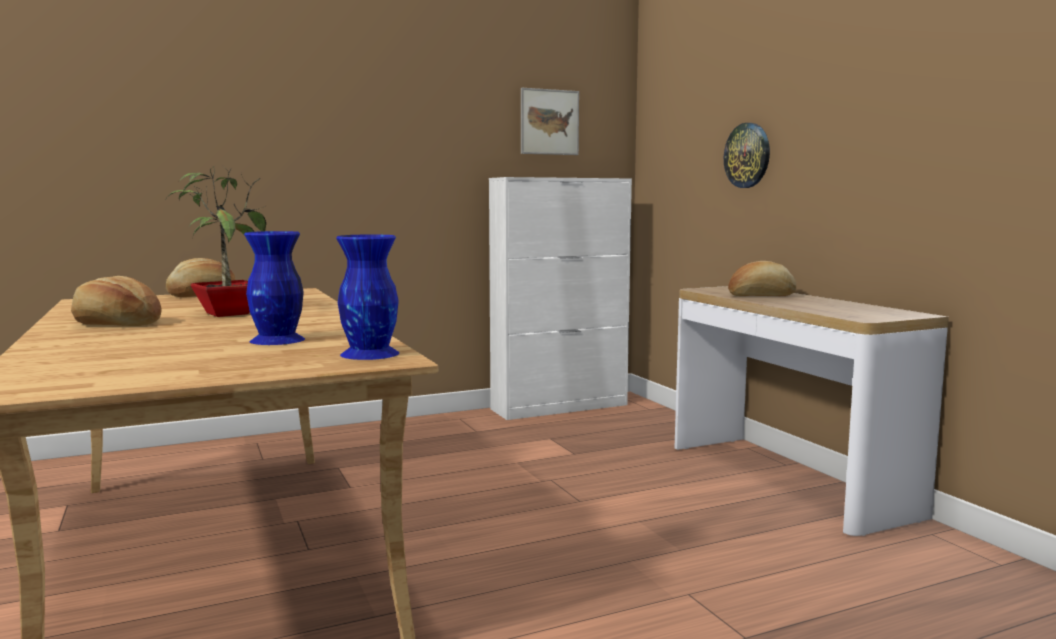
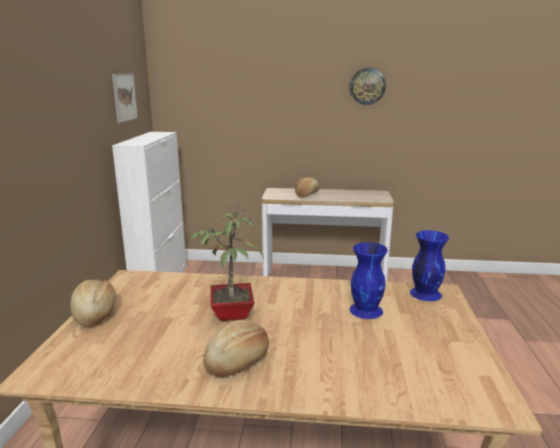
camera: 60 degrees left, 10 degrees up
(747, 155) = (263, 119): wall clock -> wall clock (367, 86)

